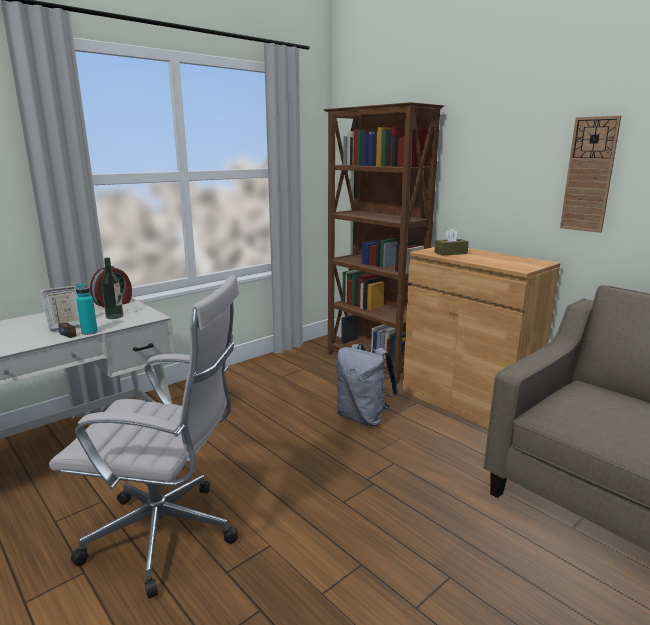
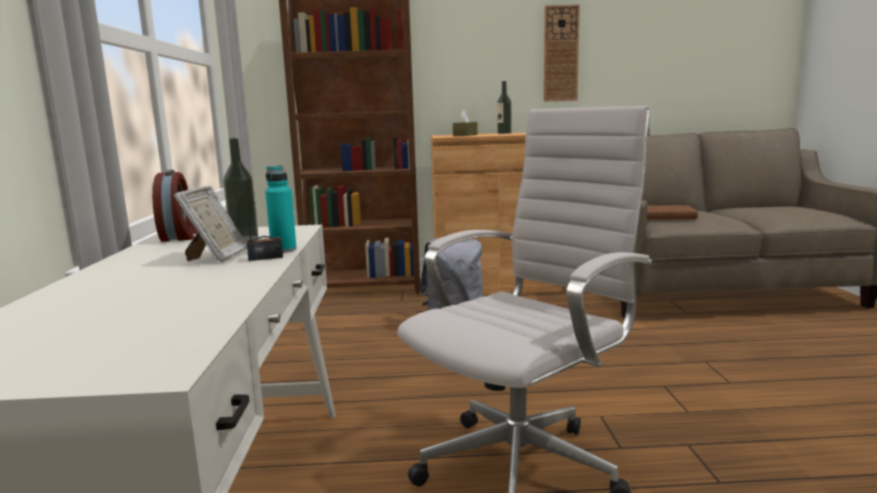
camera: 50 degrees left, 5 degrees down
(492, 258) = (504, 133): none -> bottle
(580, 406) = (664, 216): none -> brown book

